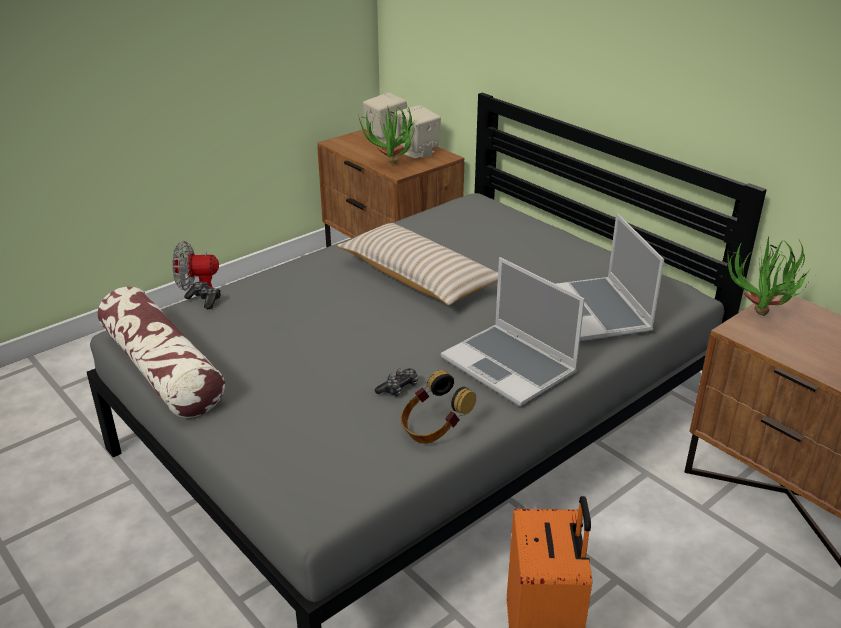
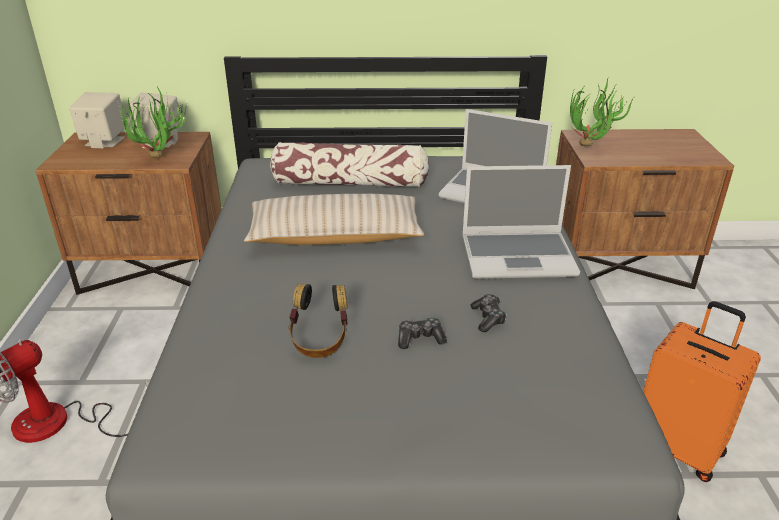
camera: 50 degrees left, 0 degrees up
(162, 370) = (274, 452): pillow -> pillow (350, 183)
(204, 300) = (183, 363): game controller -> game controller (420, 339)
(434, 429) = (565, 327): headphones -> headphones (320, 340)

